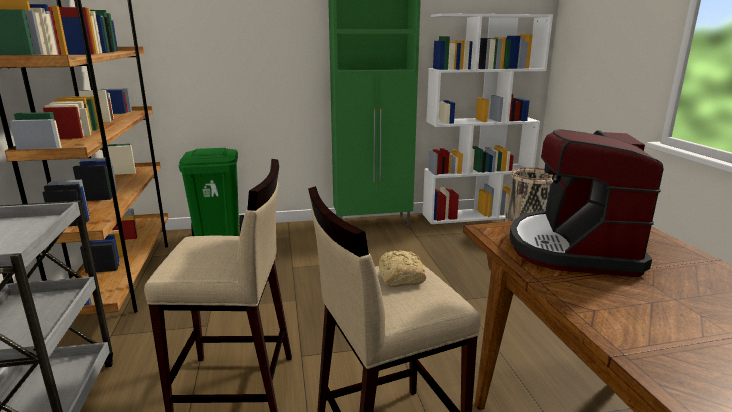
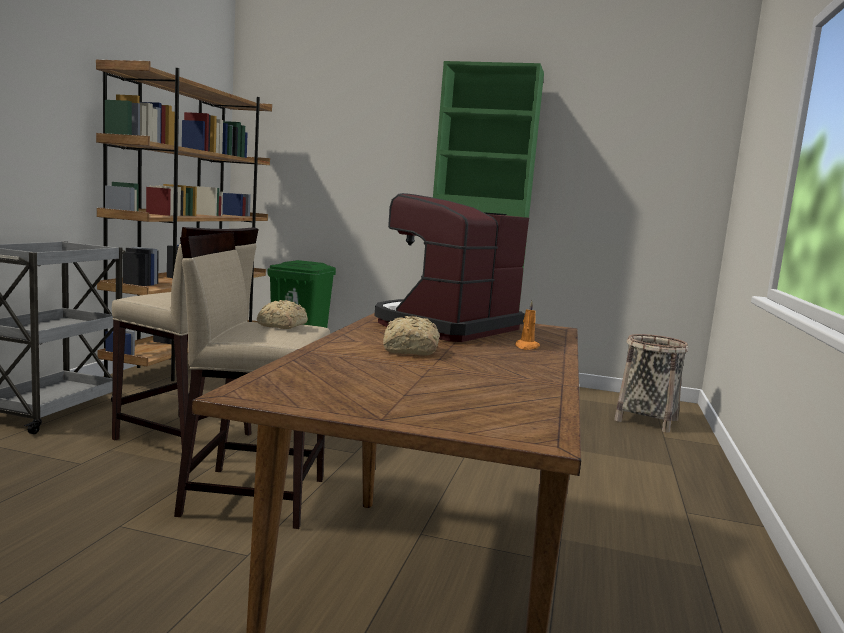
camera: 25 degrees right, 10 degrees down
(475, 215) = (601, 395): white bookcase -> none
(659, 310) = (410, 350): none -> bread
(679, 261) = (526, 347): none -> orange candle

